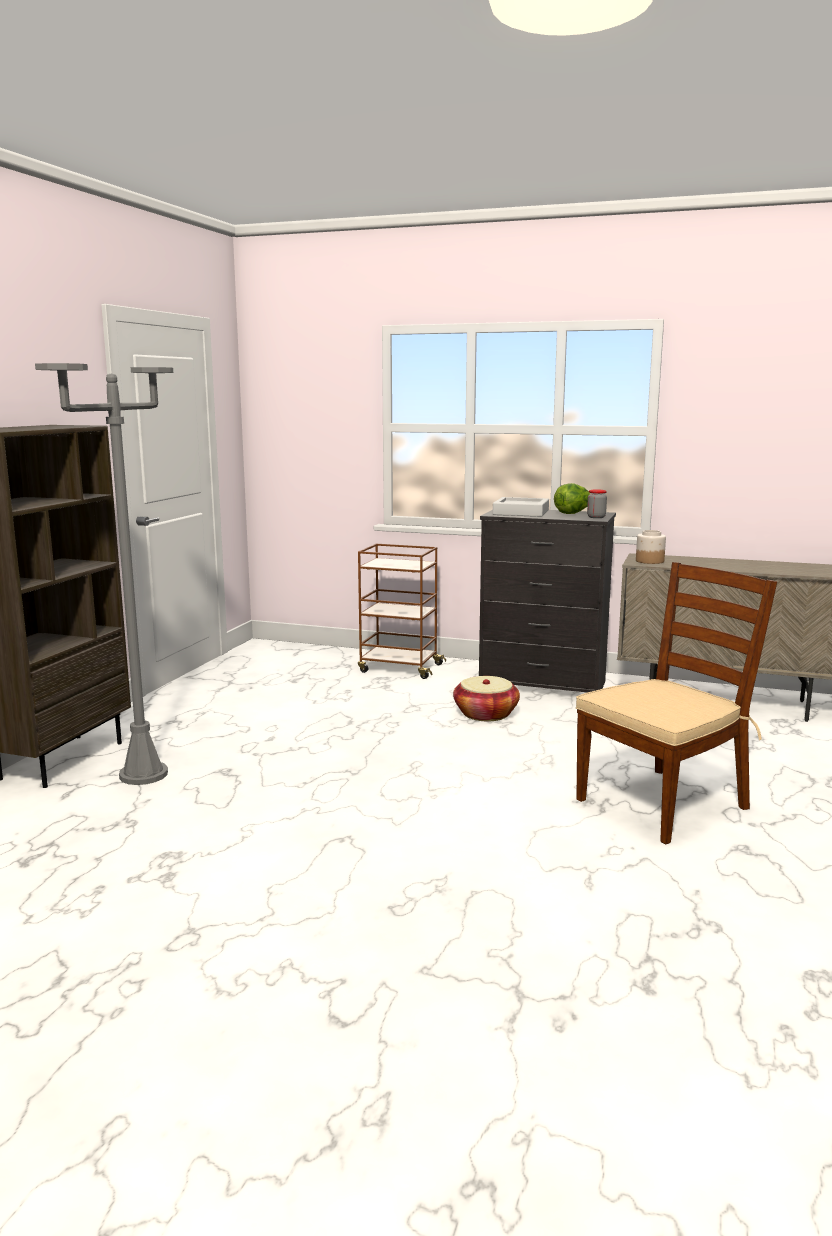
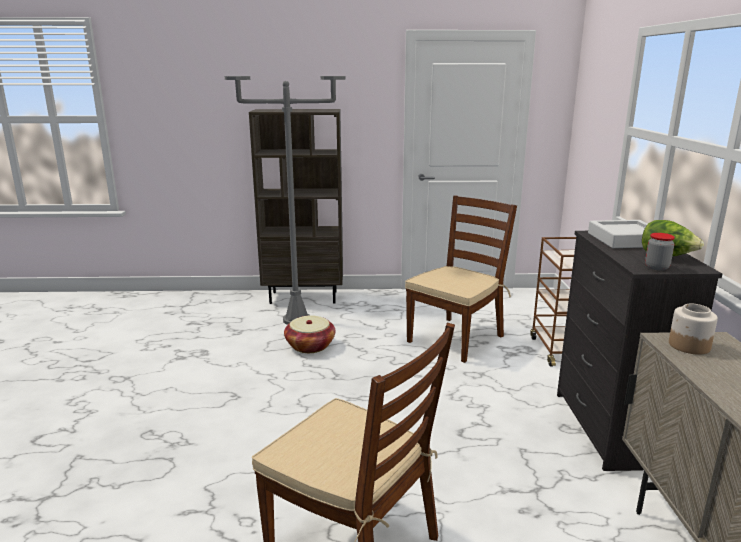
camera: 70 degrees right, 5 degrees up
(323, 700) = (456, 338): none -> brown chair
(486, 714) = (496, 410): basket -> basket (310, 346)

